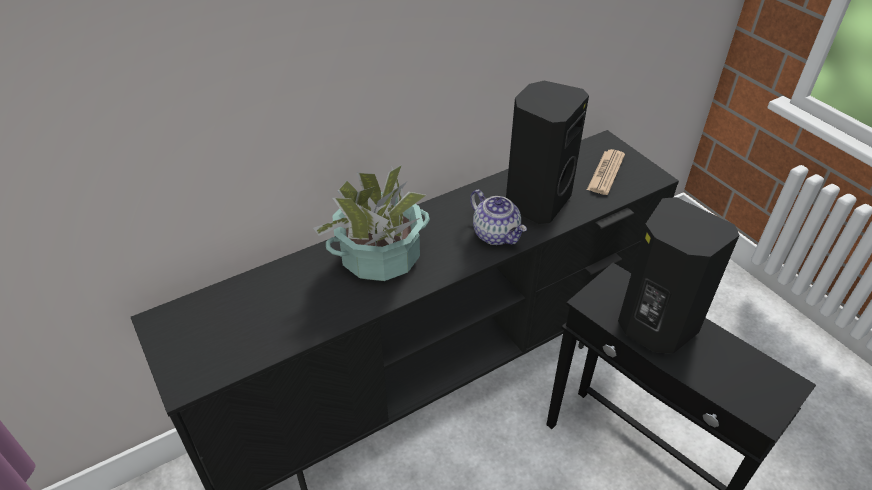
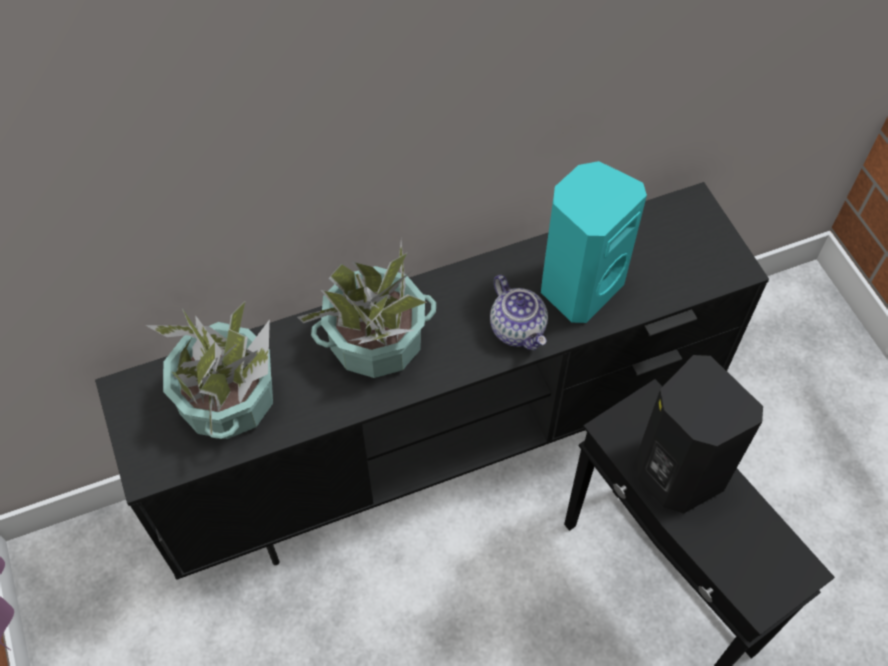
camera: 10 degrees right, 15 degrees up
(256, 315) = (228, 399): none -> potted plant
(536, 201) = (578, 286): black speaker -> turquoise speaker
(606, 172) = (679, 253): newspaper -> none

